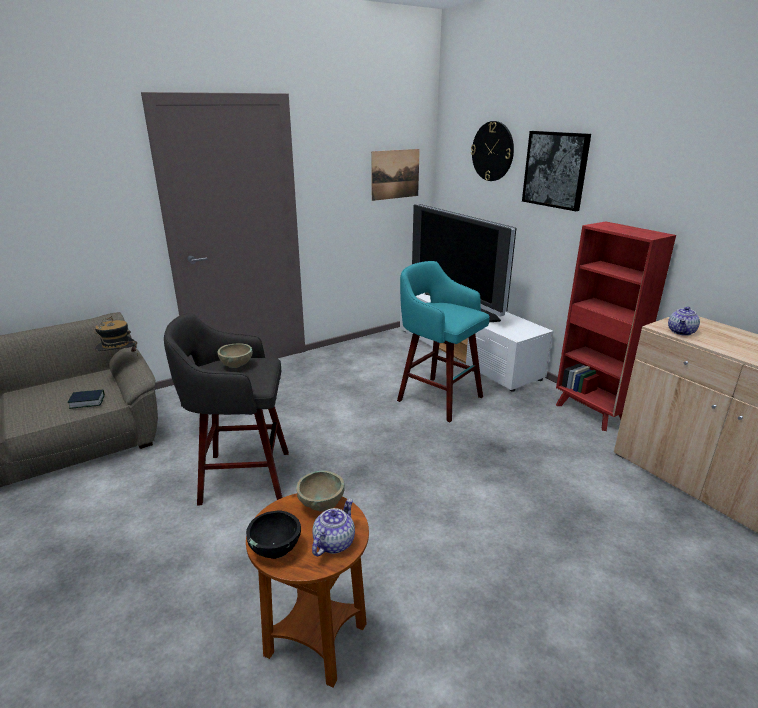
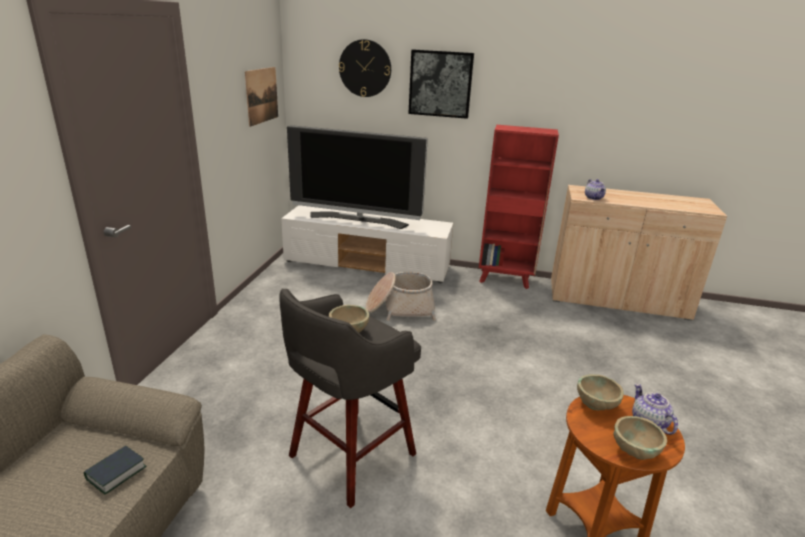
camera: 45 degrees left, 0 degrees up
(119, 361) = (107, 400): hat -> none
(275, 549) = (633, 451): black bowl -> beige bowl
(437, 397) = (400, 308): turquoise stool -> basket

